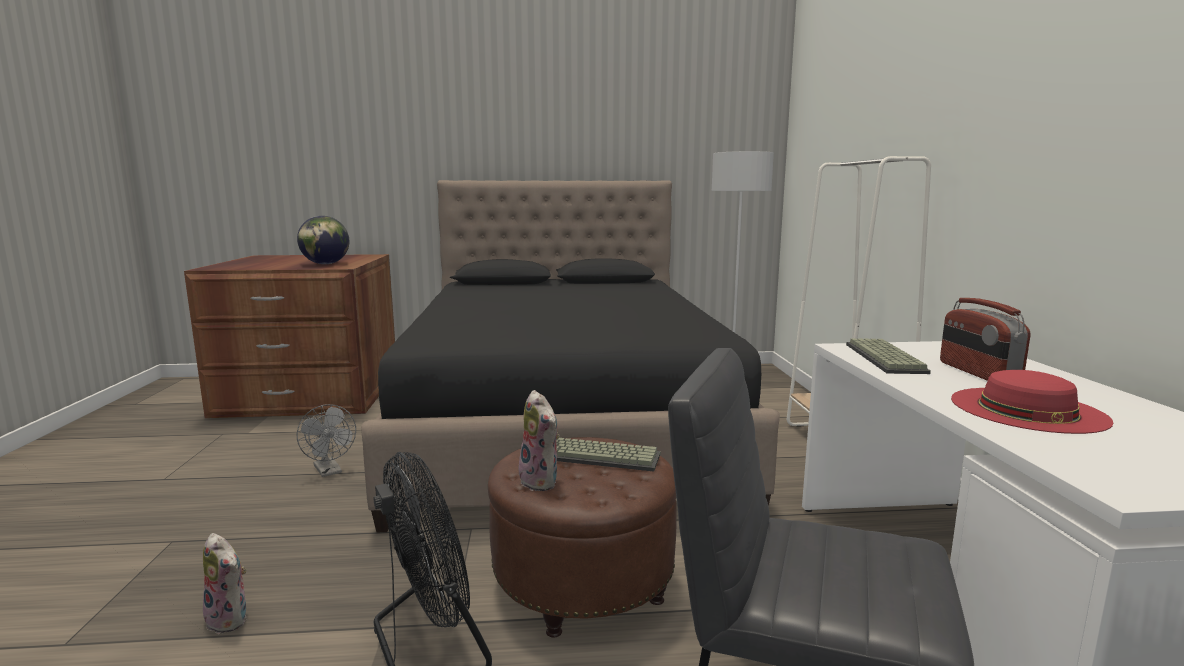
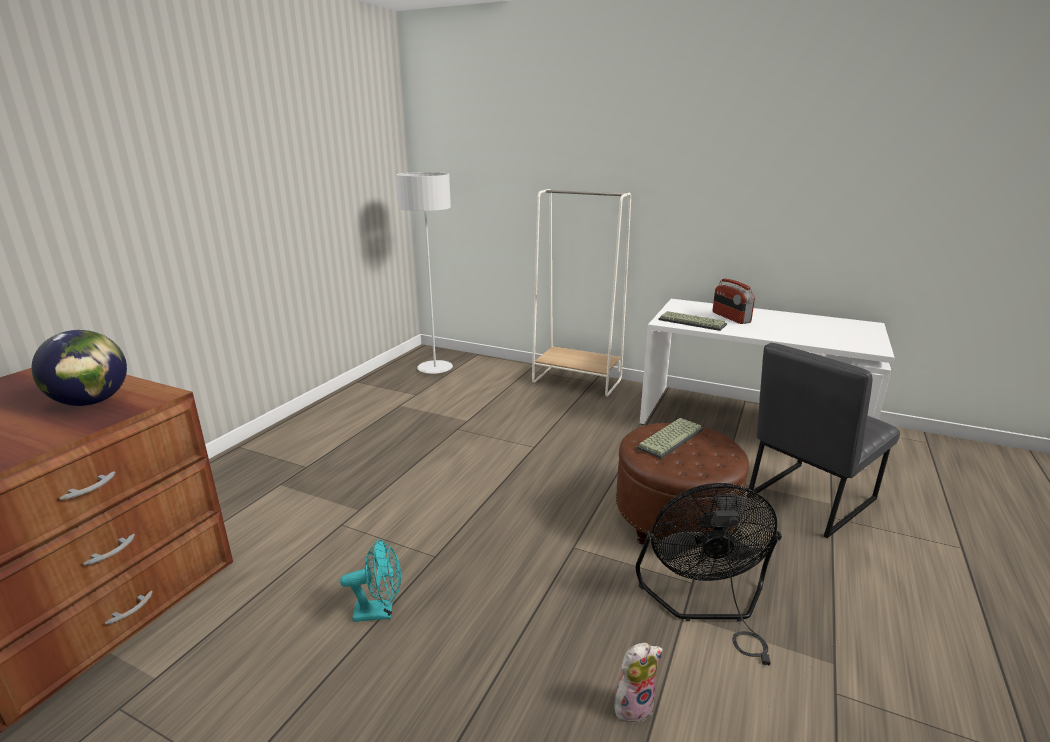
camera: 60 degrees left, 10 degrees up
(329, 471) = (380, 611): grey fan -> turquoise fan
(542, 481) = (697, 465): plush toy -> none
(565, 423) = (425, 454): black bed -> none
(977, 373) = (730, 318): radio -> radio turned 45 degrees clockwise
(1027, 409) = (787, 329): red hat -> none

